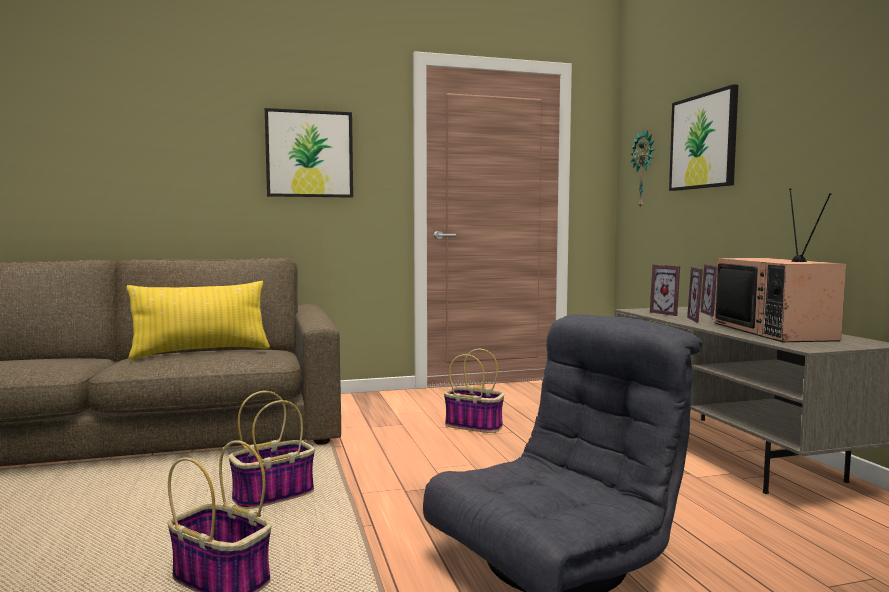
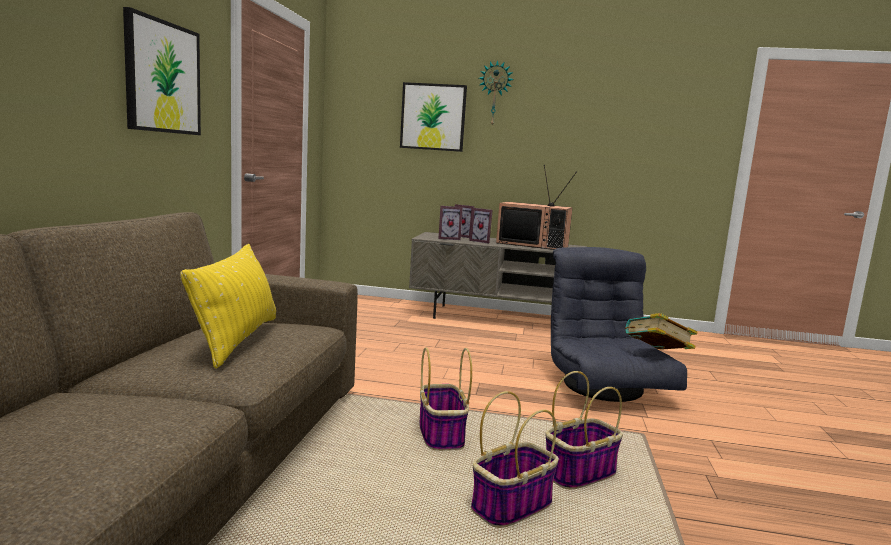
camera: 65 degrees left, 5 degrees up
(475, 426) = (372, 347): basket -> basket (512, 505)
(549, 519) = (656, 355): none -> book
(644, 169) = (364, 126): wall clock -> wall clock (495, 94)

